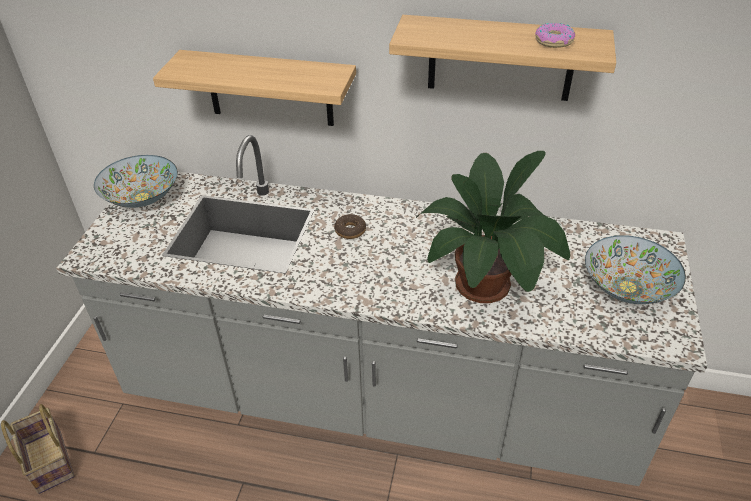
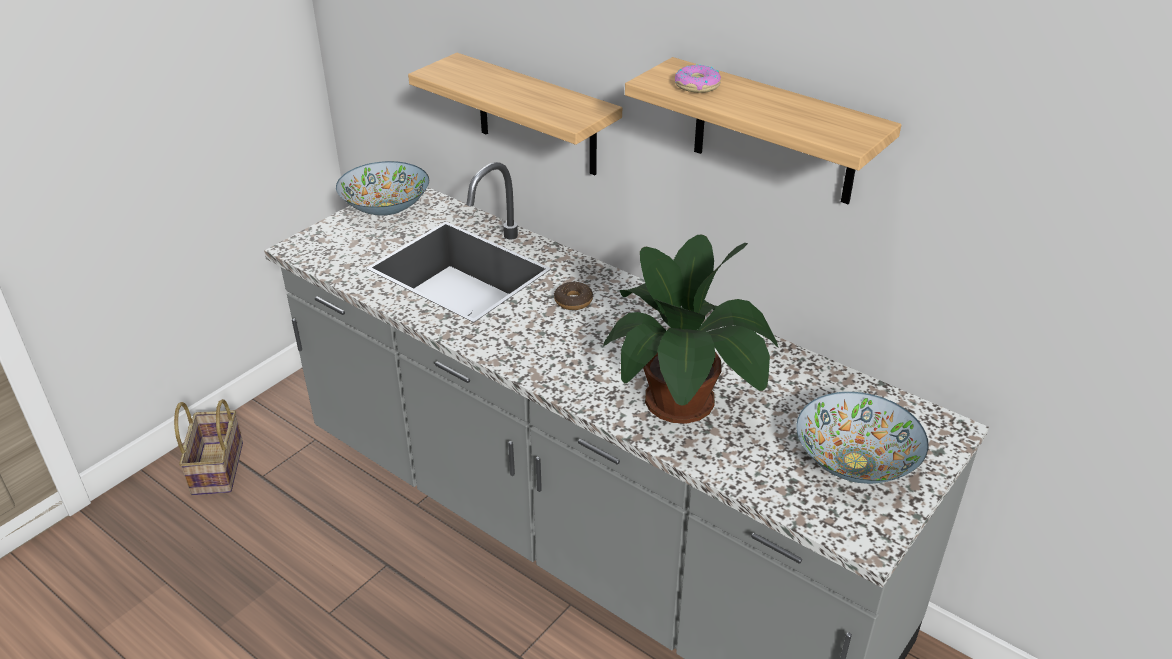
camera: 25 degrees right, 5 degrees down
(553, 41) = (811, 120): donut -> donut (697, 86)

